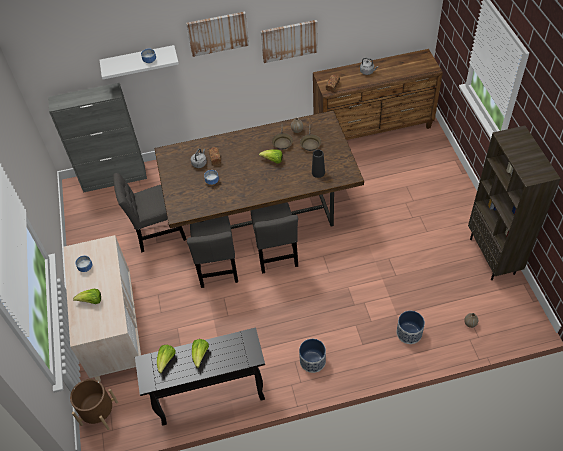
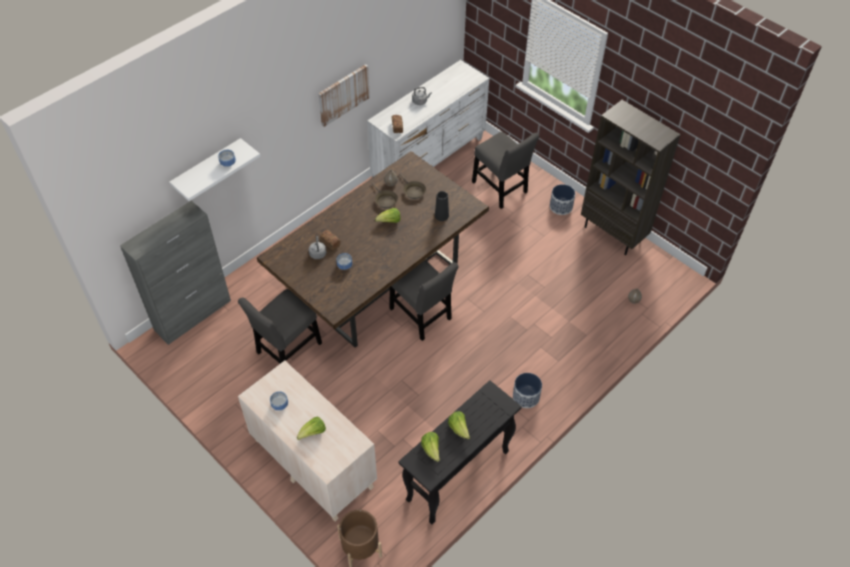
camera: 35 degrees left, 0 degrees up
(217, 268) = (375, 356): grey chair -> grey chair (501, 189)
(218, 33) = (280, 110): picture -> none
(373, 129) = (429, 159): brown dresser -> white dresser
(409, 333) = (590, 332): planter -> planter (561, 206)

